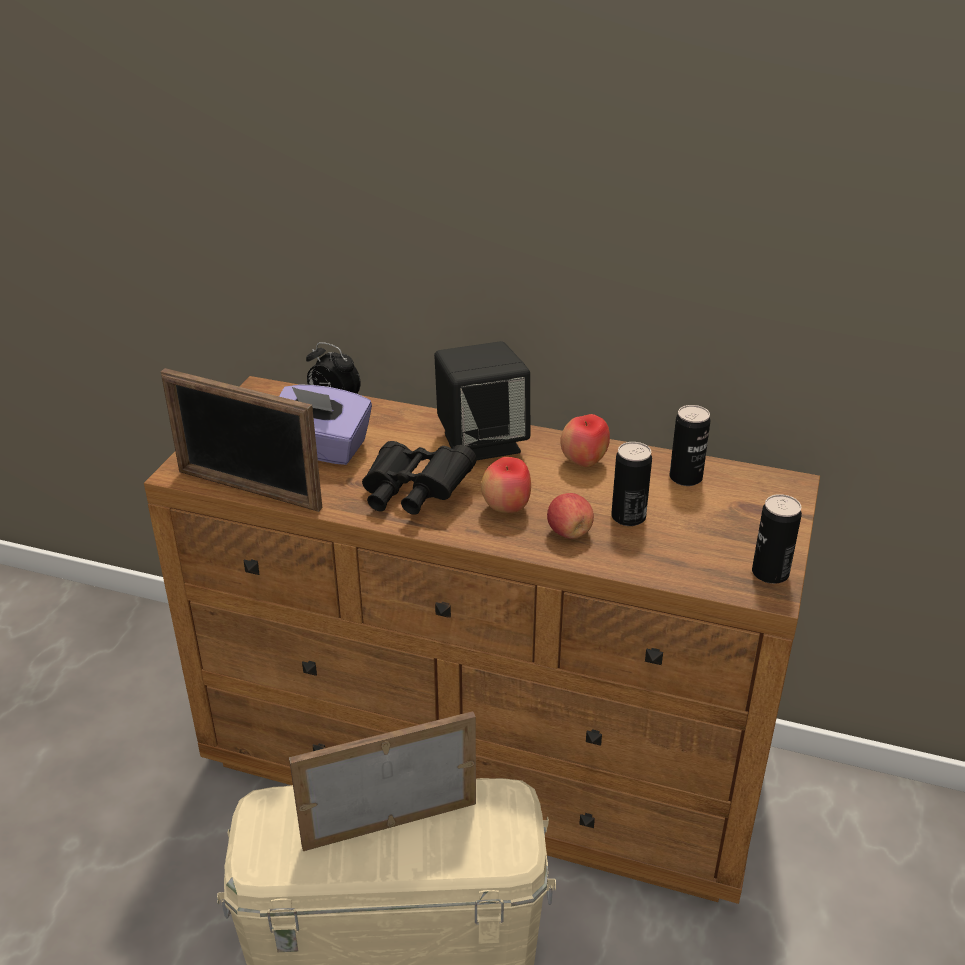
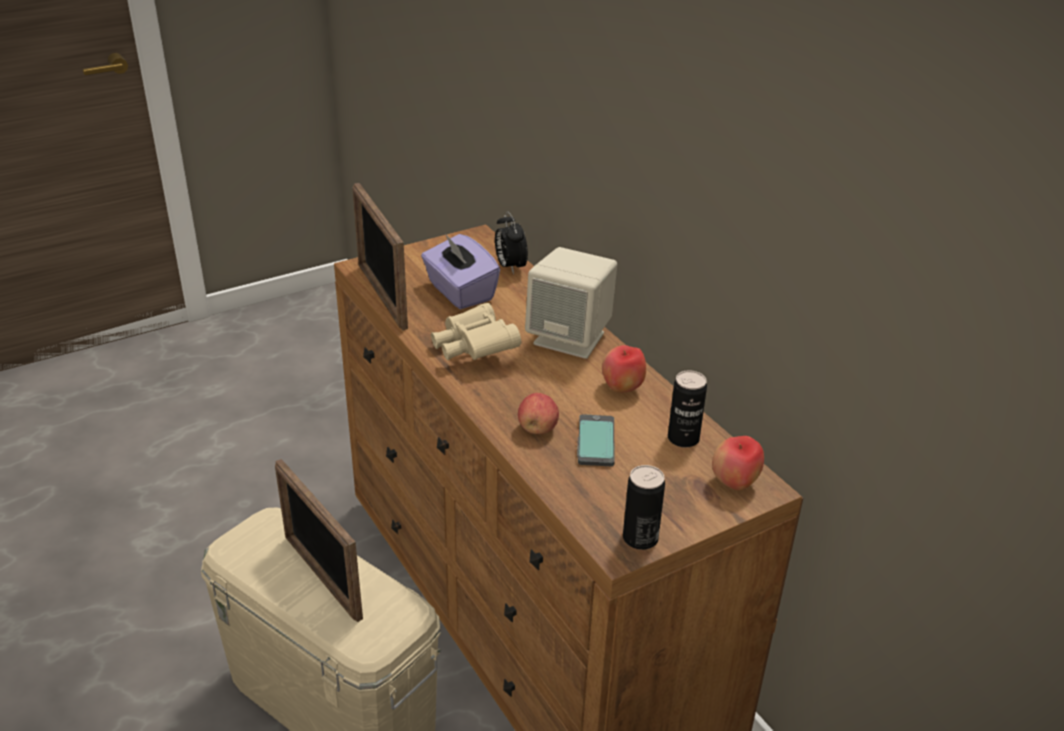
camera: 40 degrees right, 0 degrees up
(390, 823) = (322, 576): picture frame -> picture frame turned 150 degrees counterclockwise
(413, 494) = (473, 349): black binoculars -> beige binoculars
(481, 442) = (570, 338): black speaker -> beige speaker
(506, 508) = (520, 390): apple -> apple (734, 483)
(628, 517) = (595, 441): can -> phone

